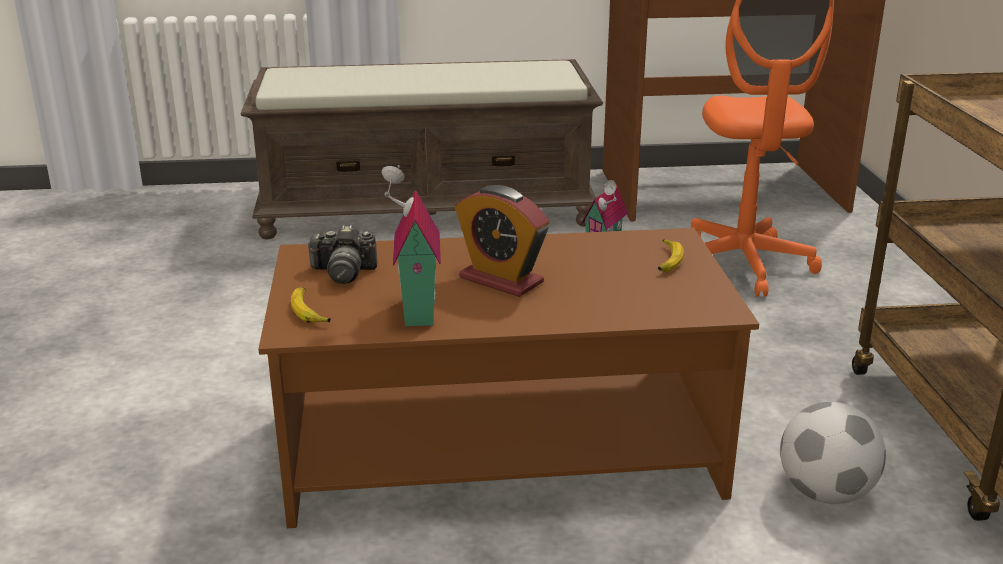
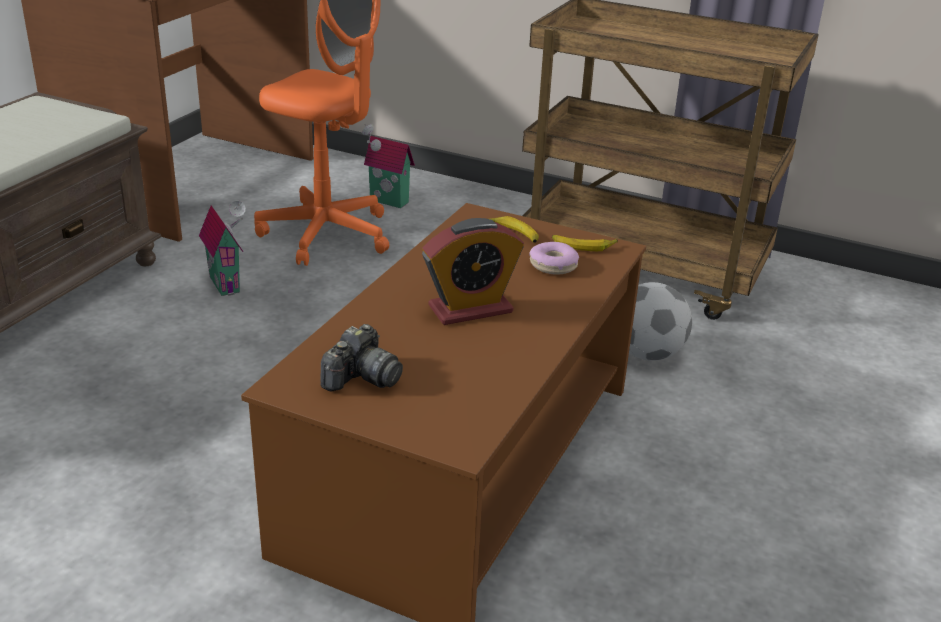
camera: 60 degrees left, 5 degrees up
(309, 311) = (428, 422): banana -> banana (583, 246)
(414, 310) = (485, 368): toy house -> toy house (387, 202)
(636, 291) = (553, 265): none -> donut

